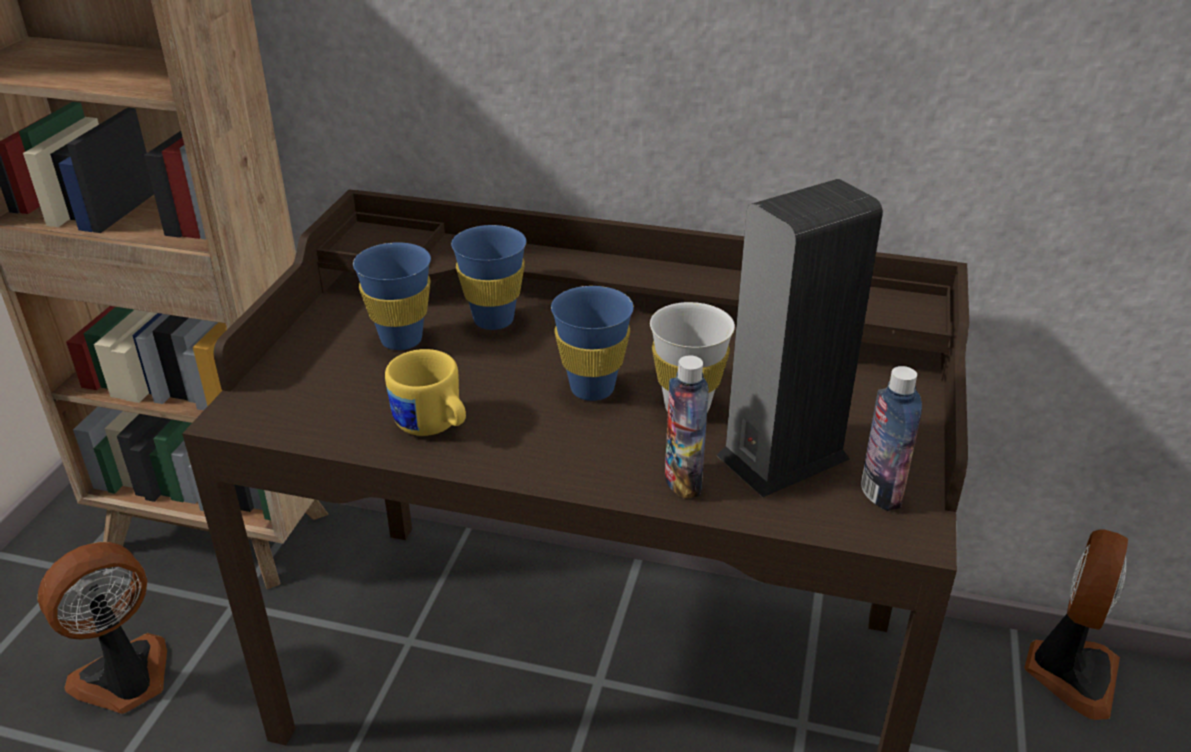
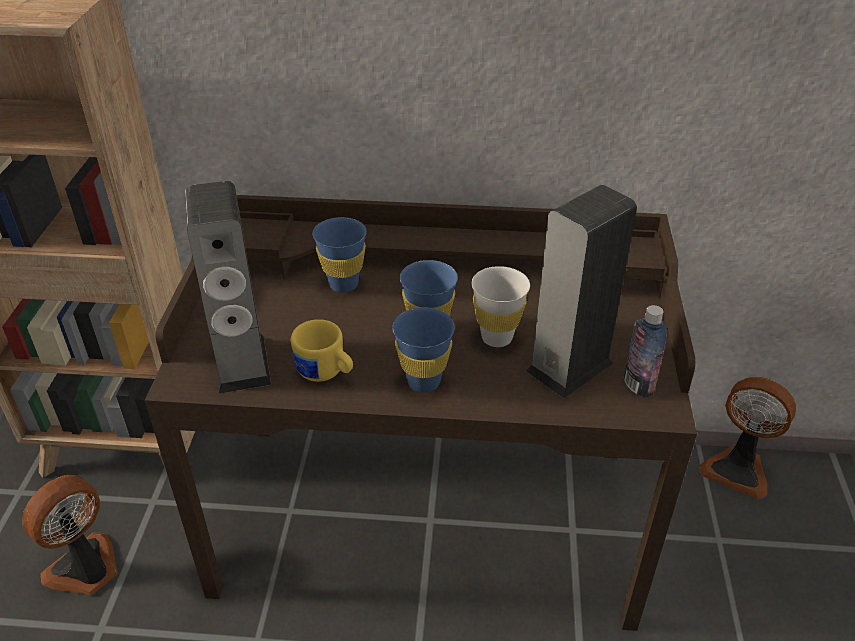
camera: 10 degrees left, 5 degrees up
(325, 403) = (242, 363): none -> speaker
(401, 340) = (281, 307): blue cup -> blue cup (423, 382)
(683, 481) = (508, 393): bottle -> none
(1069, 672) = (737, 469): fan -> fan turned 105 degrees clockwise

